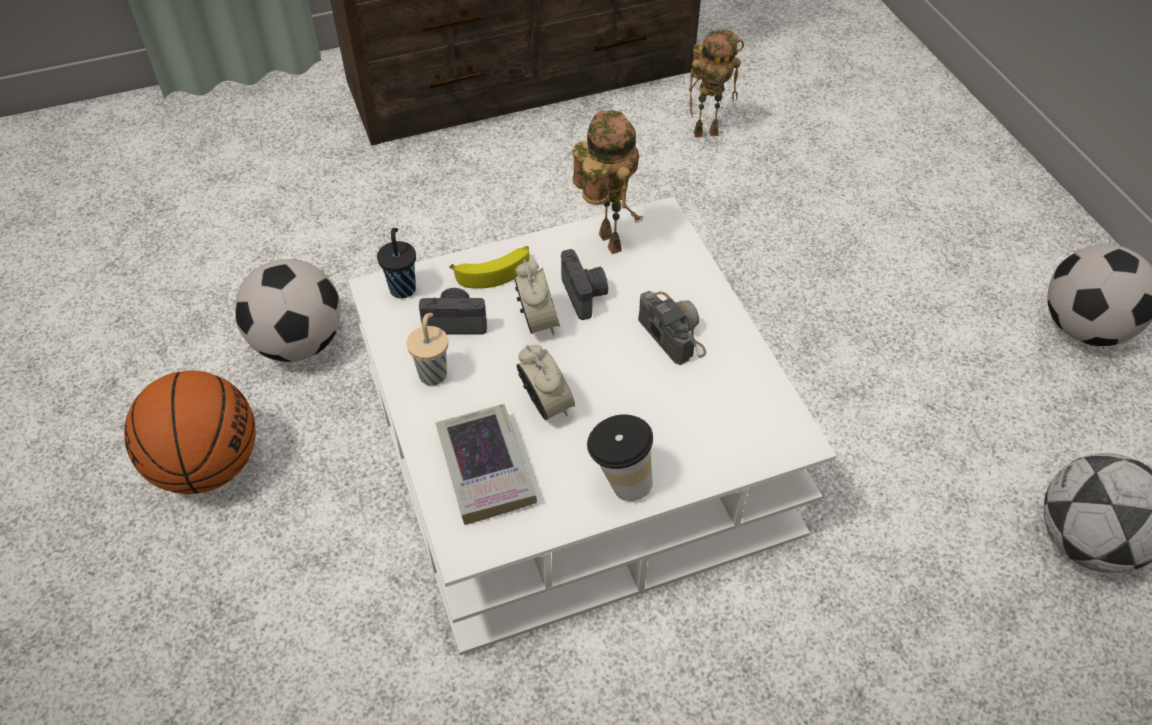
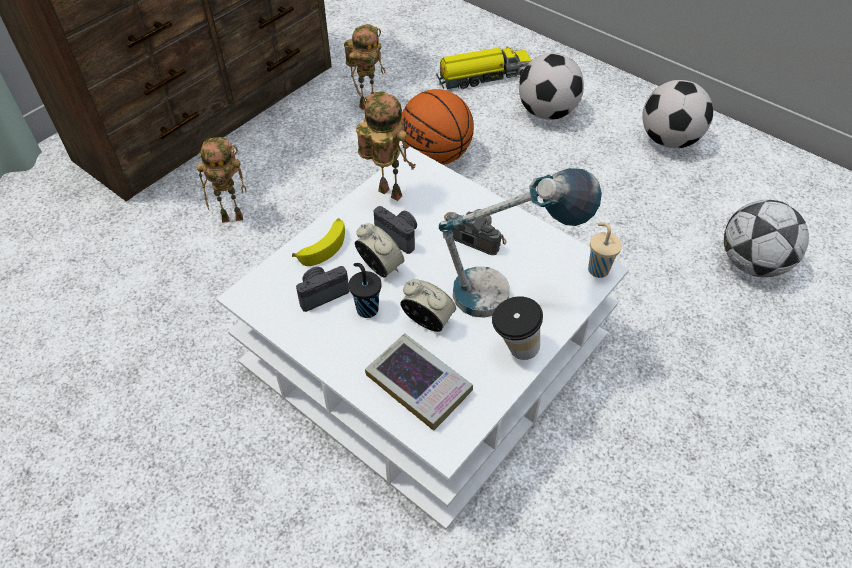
camera: 30 degrees left, 0 degrees up
(207, 466) = (157, 497): basketball -> basketball (435, 156)
(299, 343) = (169, 370): football -> football (547, 112)
(403, 288) = (264, 286): black cup -> black cup (366, 308)
(433, 373) = (332, 336): beige cup -> beige cup (597, 269)
(468, 206) = (234, 216): none -> toy robot
(659, 415) = (506, 293): none -> table lamp
(876, 150) = (482, 77): none -> toy truck

